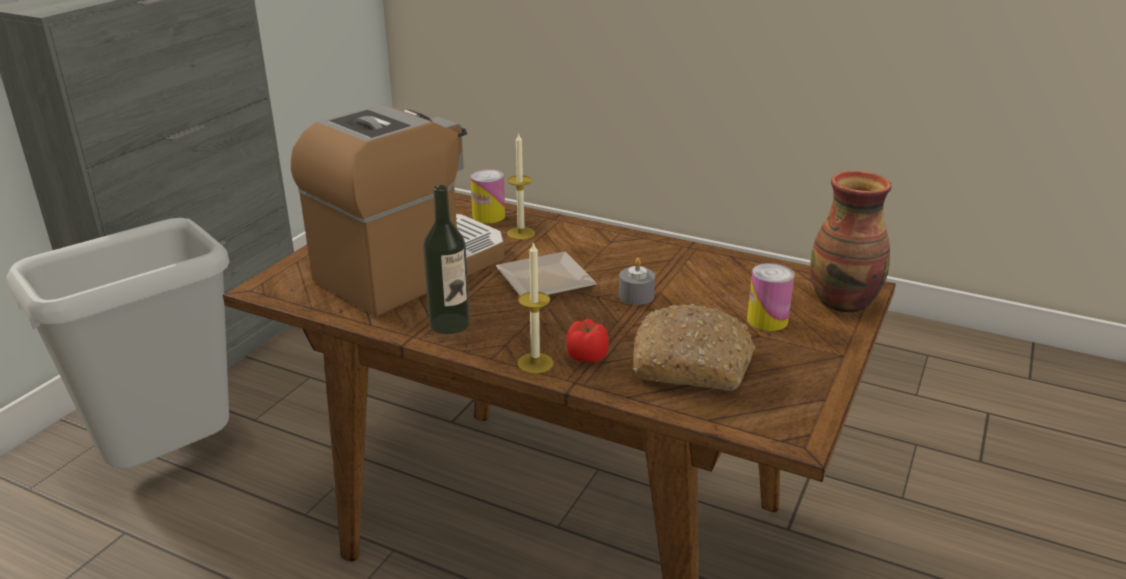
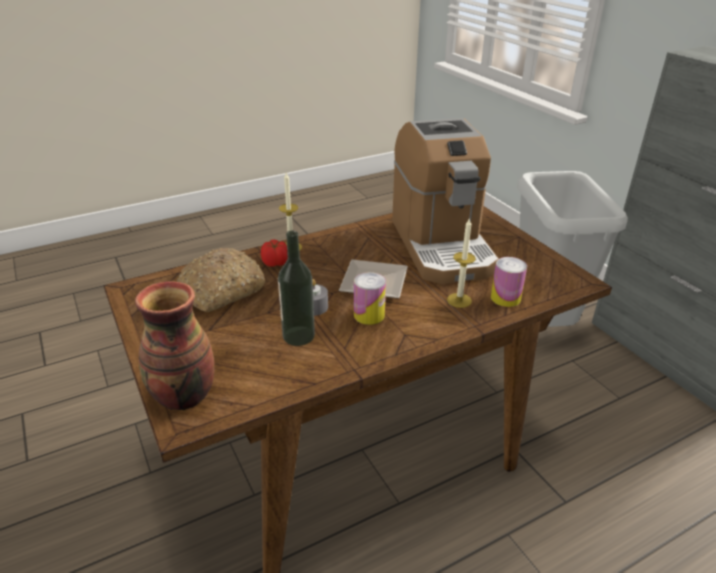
camera: 125 degrees right, 5 degrees up
(449, 324) = (360, 238): bottle -> bottle (298, 336)
(767, 320) = (217, 343): can -> can (369, 315)

